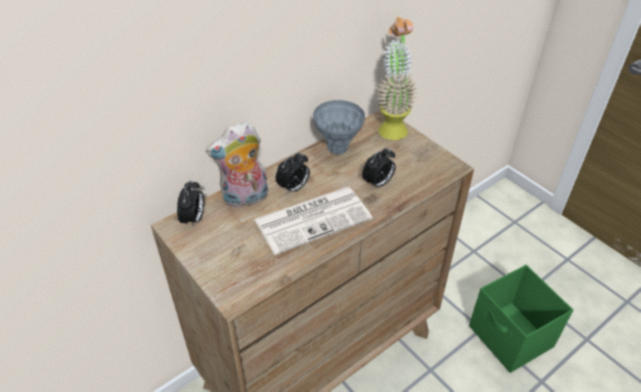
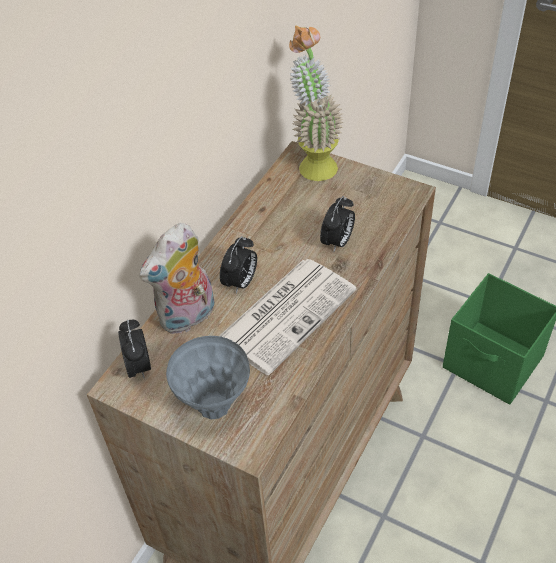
camera: 20 degrees left, 5 degrees up
(338, 149) = (265, 213): grey vase -> grey vase (215, 407)

